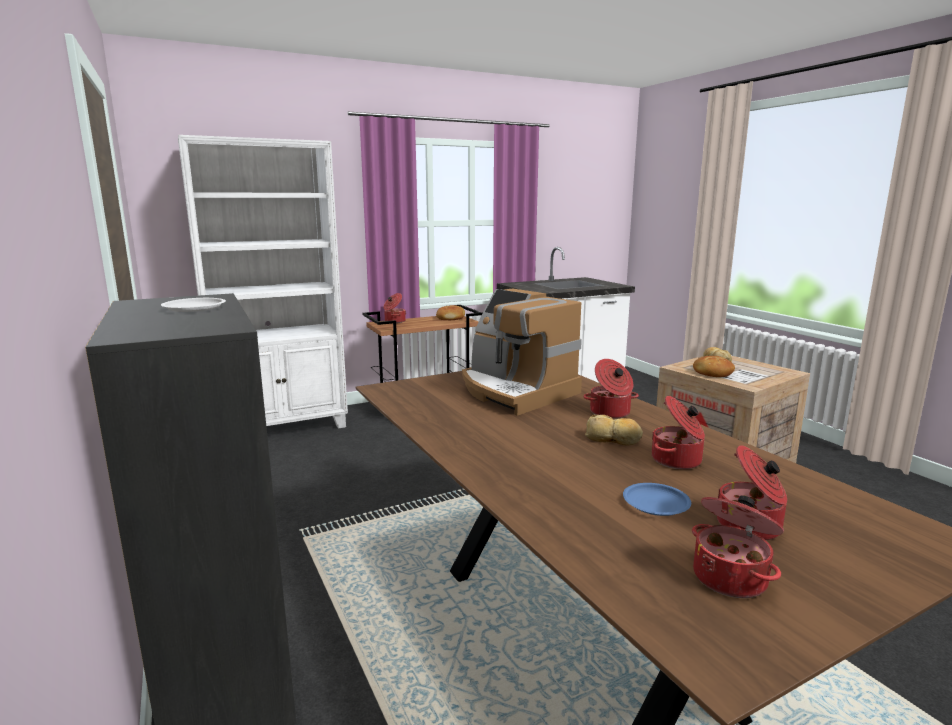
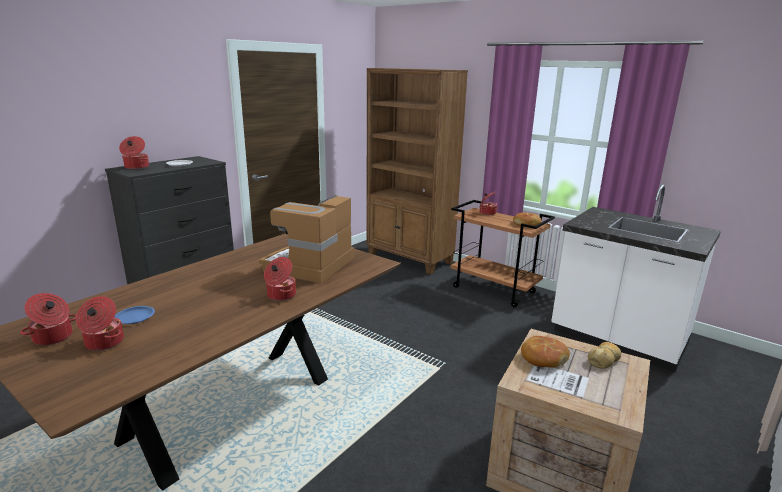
camera: 65 degrees right, 5 degrees up
(282, 427) = (409, 259): white bookcase -> brown bookcase
(613, 439) = (230, 300): bread -> none
(677, 461) = (197, 320): cooking pot -> cooking pot (136, 167)

